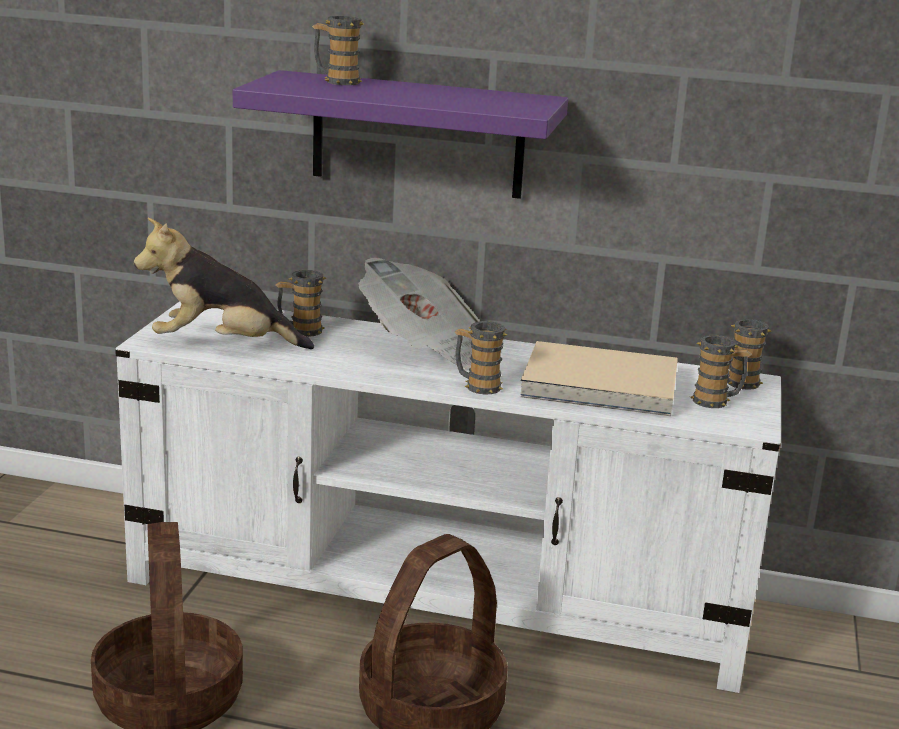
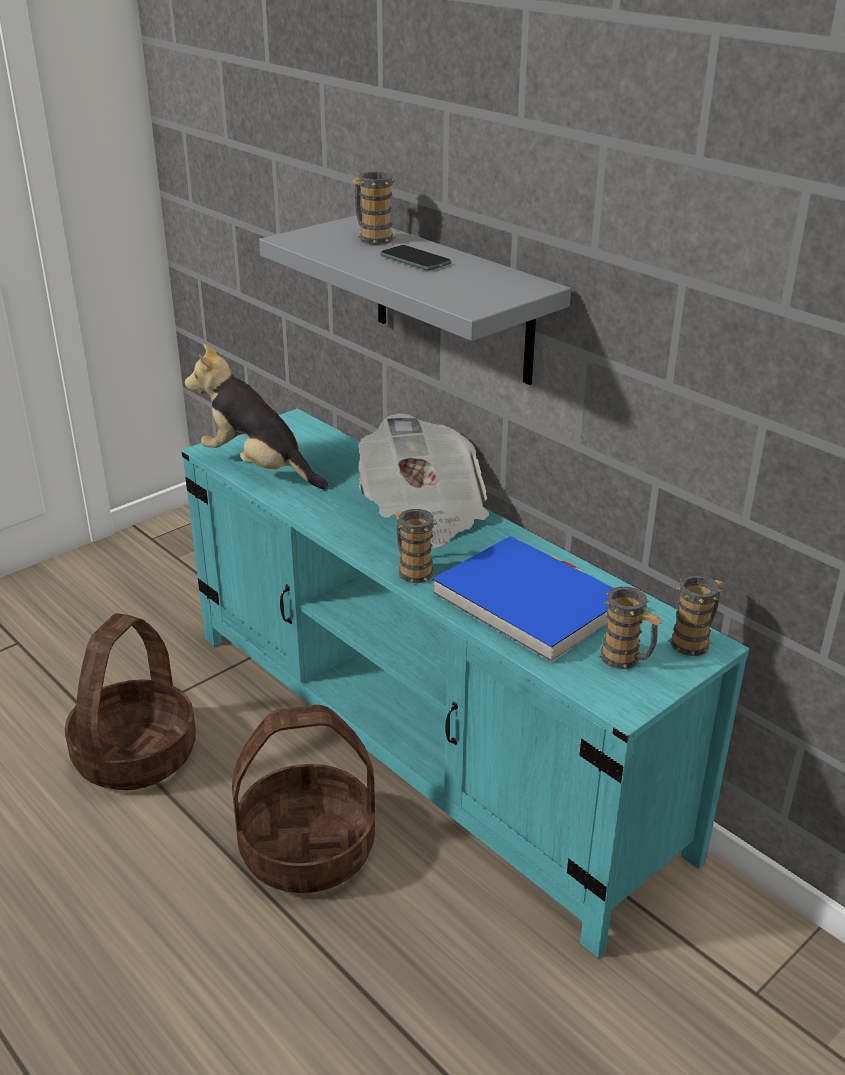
camera: 35 degrees right, 10 degrees up
(300, 331) = (340, 467): mug -> none
(410, 91) = (415, 260): none -> phone
(418, 135) = (452, 300): purple shelf -> grey shelf
(440, 594) = (425, 739): white tv stand -> turquoise tv stand
(599, 386) = (529, 603): beige book -> blue book

